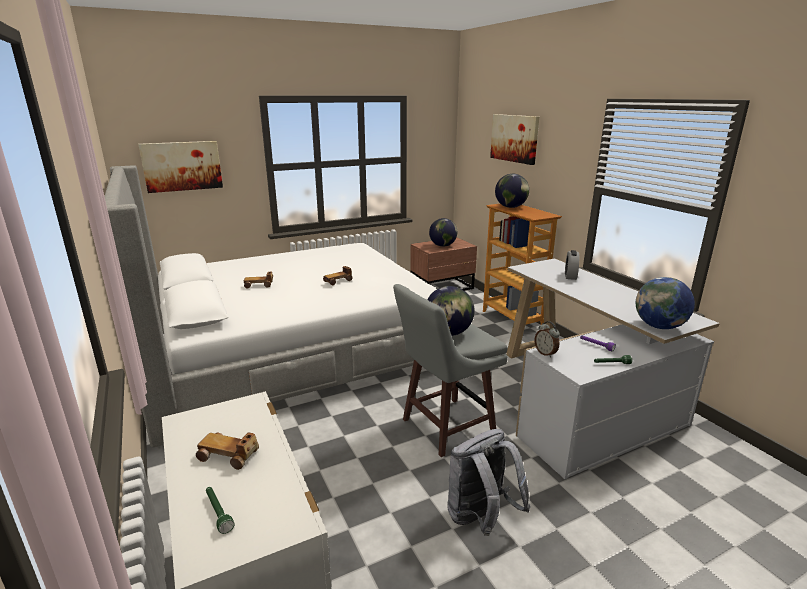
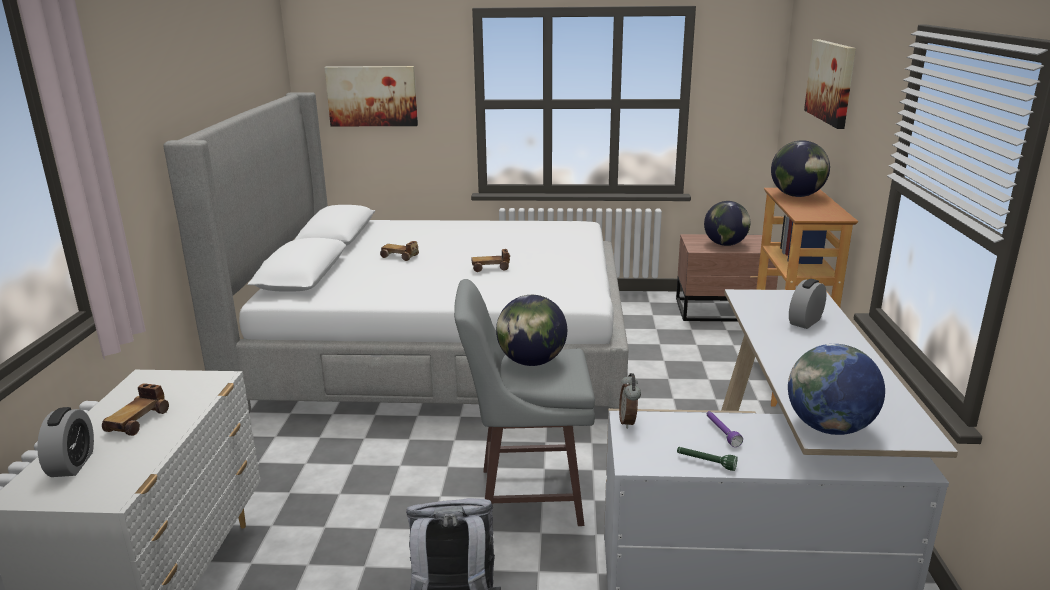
camera: 30 degrees right, 0 degrees up
(218, 513) = (72, 464): green flashlight -> alarm clock
(229, 456) = (138, 421): toy car -> toy car turned 120 degrees counterclockwise

